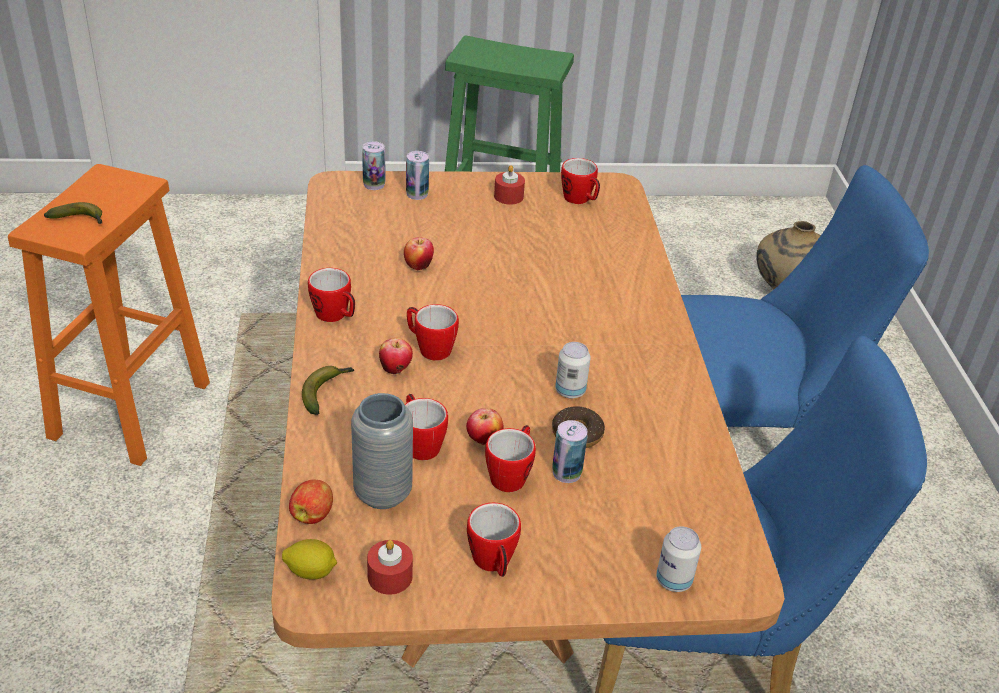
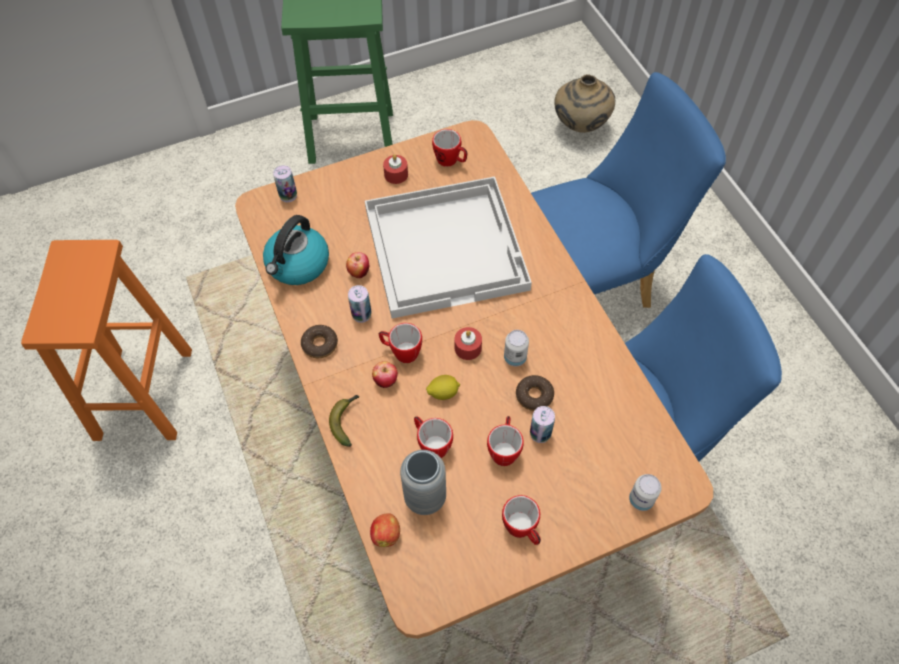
camera: 15 degrees left, 20 degrees up
(80, 220) = (71, 308): banana -> none
(311, 572) = (406, 582): lemon -> lemon (443, 392)
(335, 316) = (320, 344): mug -> donut
(350, 243) = (298, 265): none -> kettle
(390, 576) = (460, 566): red candle -> red candle (468, 348)
(417, 194) = (326, 195): can -> can (361, 314)
(483, 441) = (474, 426): apple -> none
(536, 270) = (446, 247): none -> white tray

